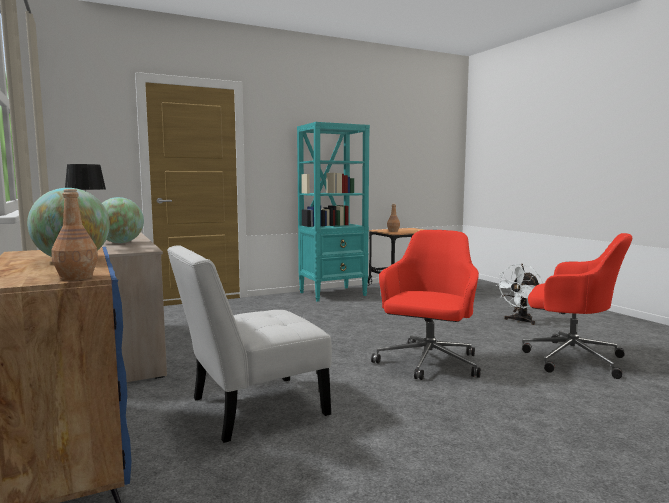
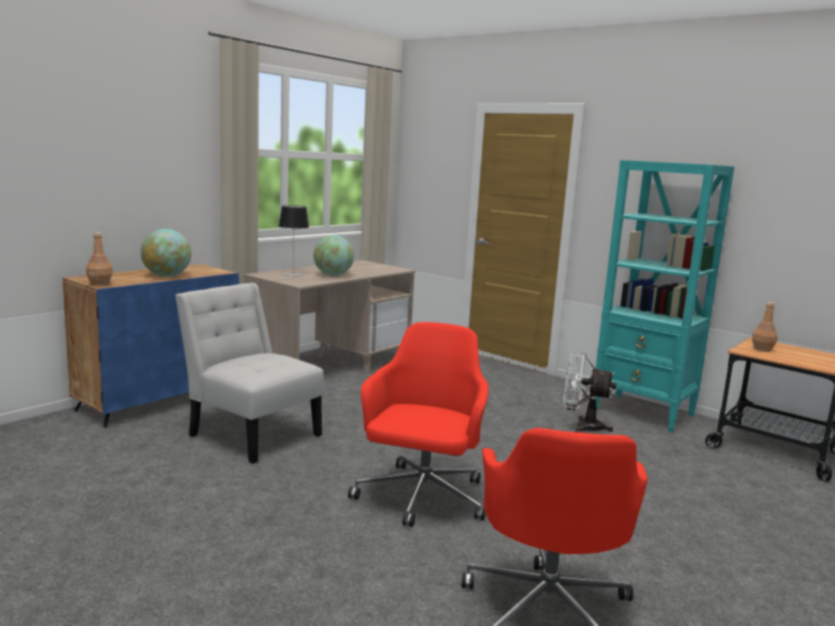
camera: 65 degrees right, 5 degrees up
(428, 363) = (421, 498): red office chair -> red office chair turned 75 degrees counterclockwise
(520, 321) = (715, 565): white fan -> white fan (581, 426)

